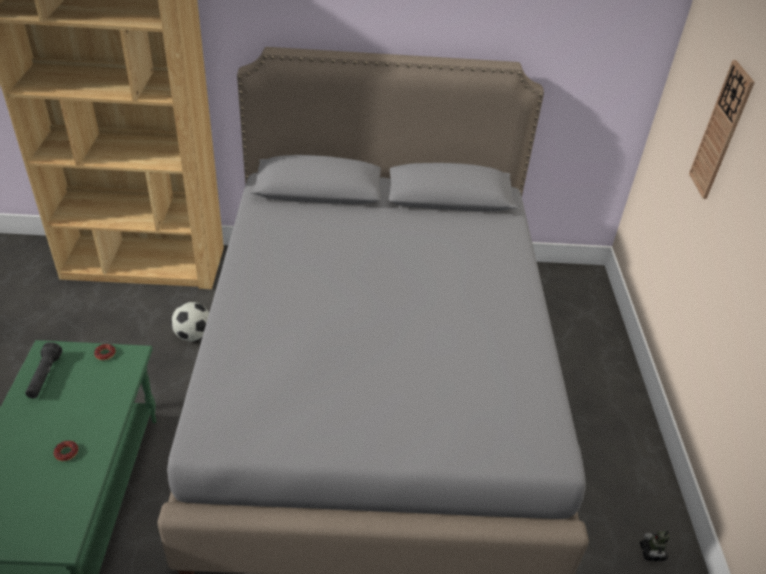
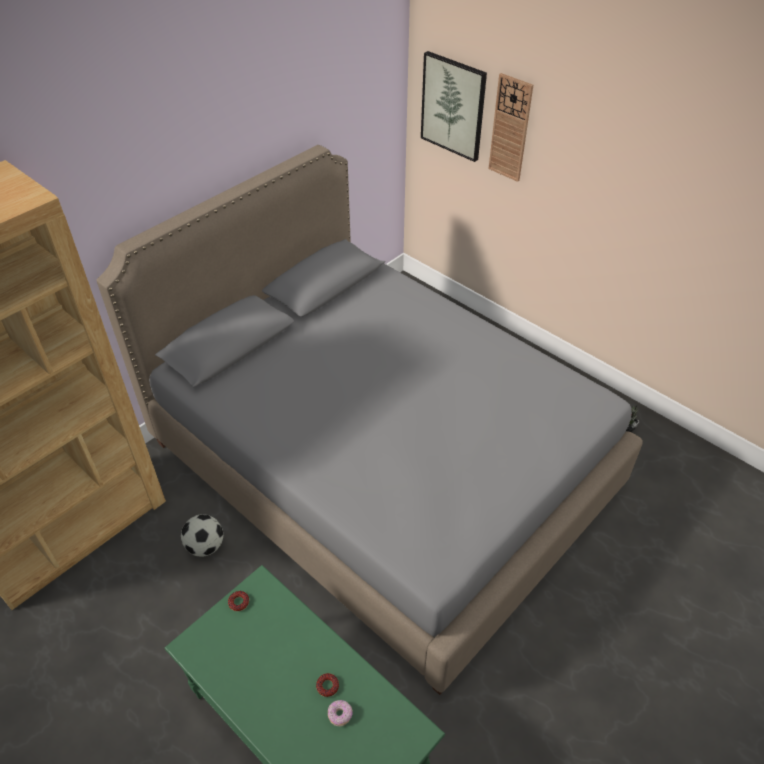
camera: 45 degrees left, 5 degrees up
(44, 377) = (221, 662): black flashlight -> none
(45, 477) = (340, 715): none -> donut
(692, 90) = (453, 106): none -> picture

